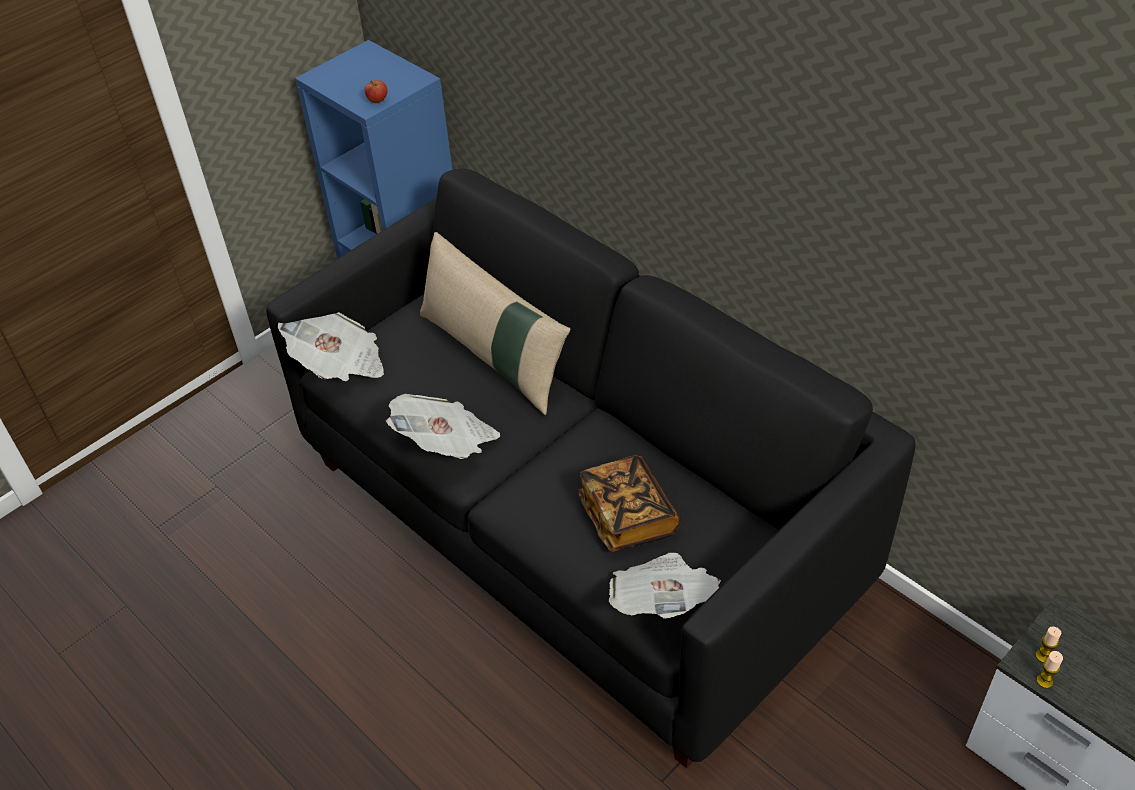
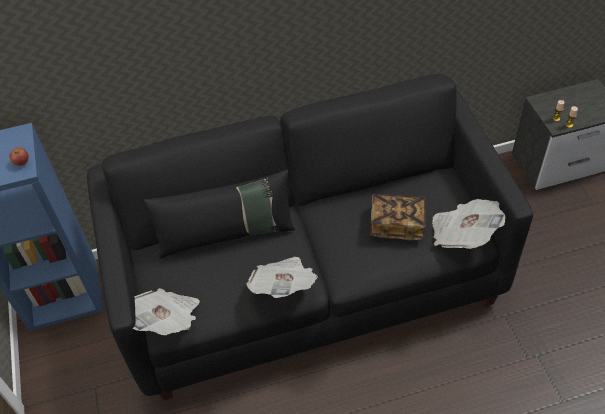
camera: 60 degrees left, 5 degrees up
(494, 356) = (227, 234): beige pillow -> black pillow

